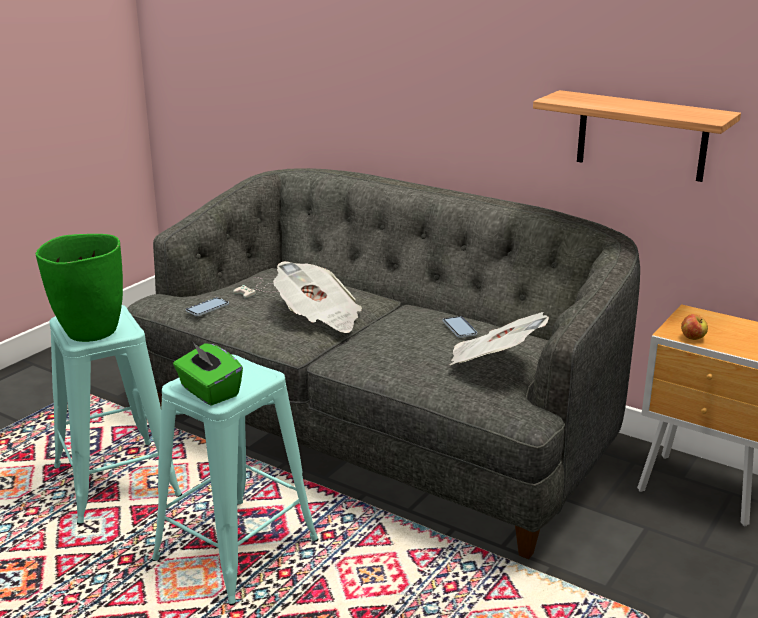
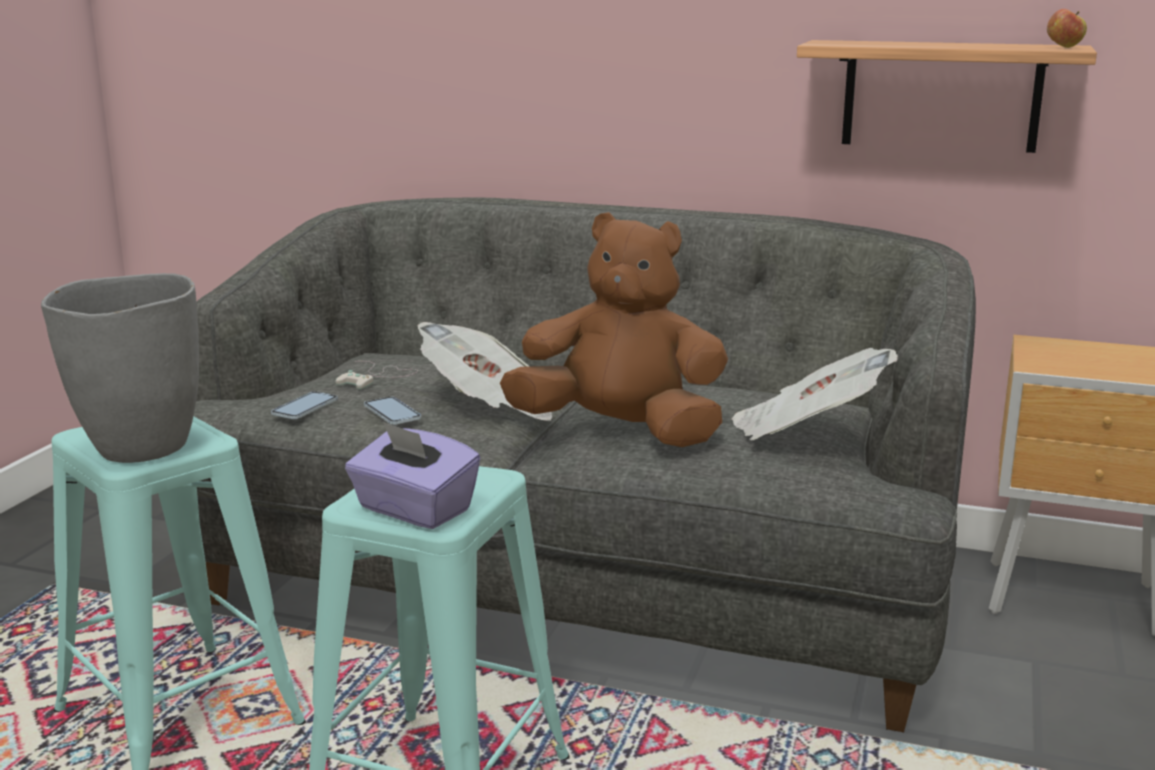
camera: 15 degrees left, 5 degrees down
(90, 332) = (140, 448): green vase -> grey vase
(209, 392) = (413, 510): green tissue box -> purple tissue box
(380, 347) = (620, 432): none -> brown plush toy
(459, 328) = (719, 396): phone -> phone (392, 412)
(693, 338) = (1070, 370): apple -> apple (1064, 47)

